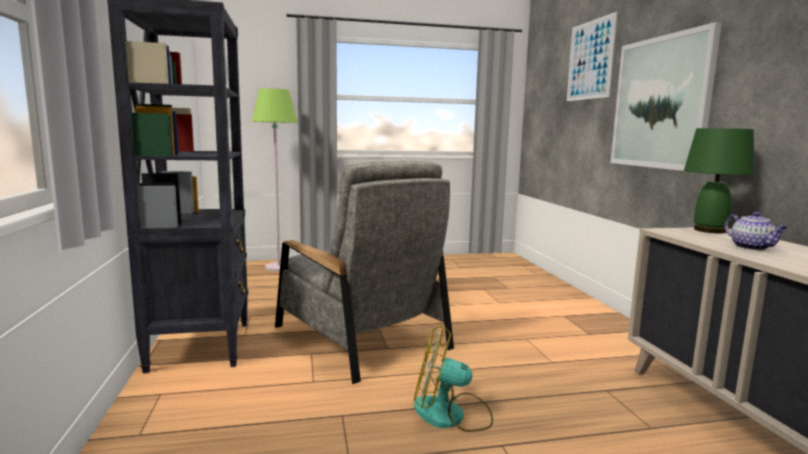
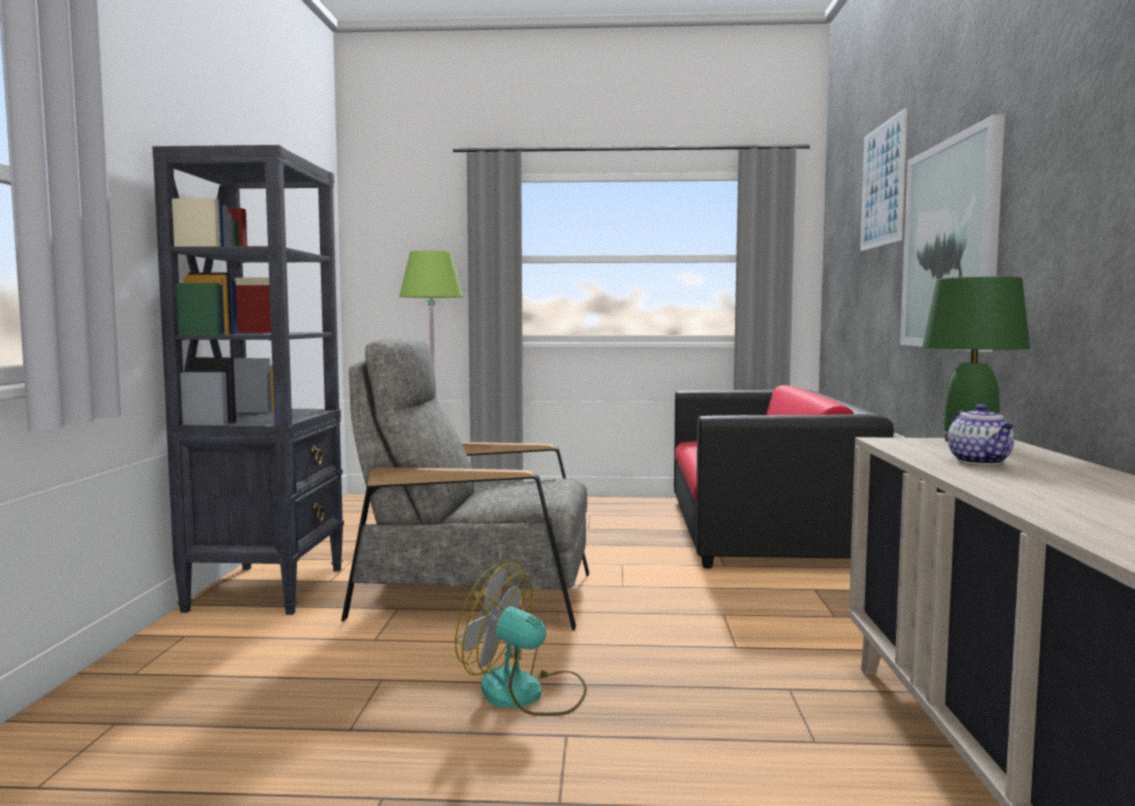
camera: 15 degrees right, 5 degrees down
(359, 337) = (477, 595): grey armchair -> grey armchair turned 120 degrees clockwise
(503, 276) = (764, 531): none -> sofa

